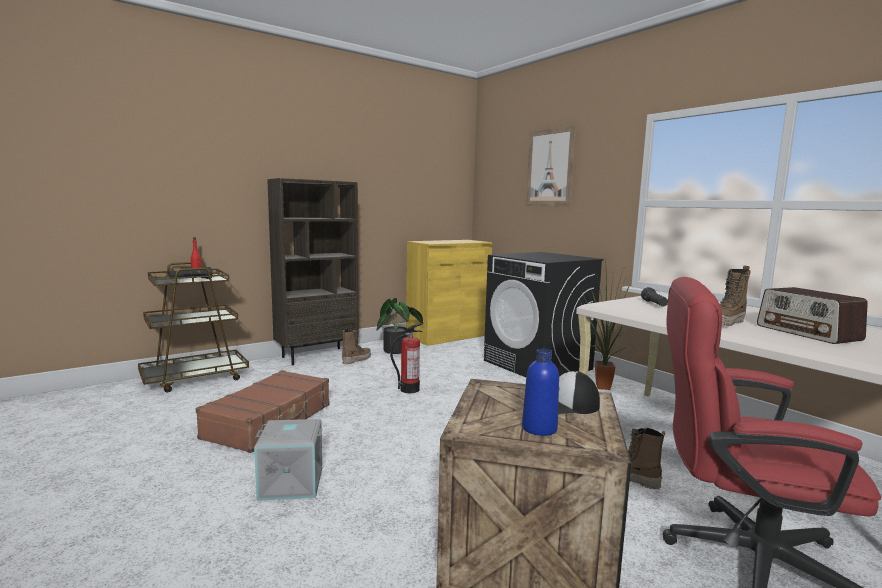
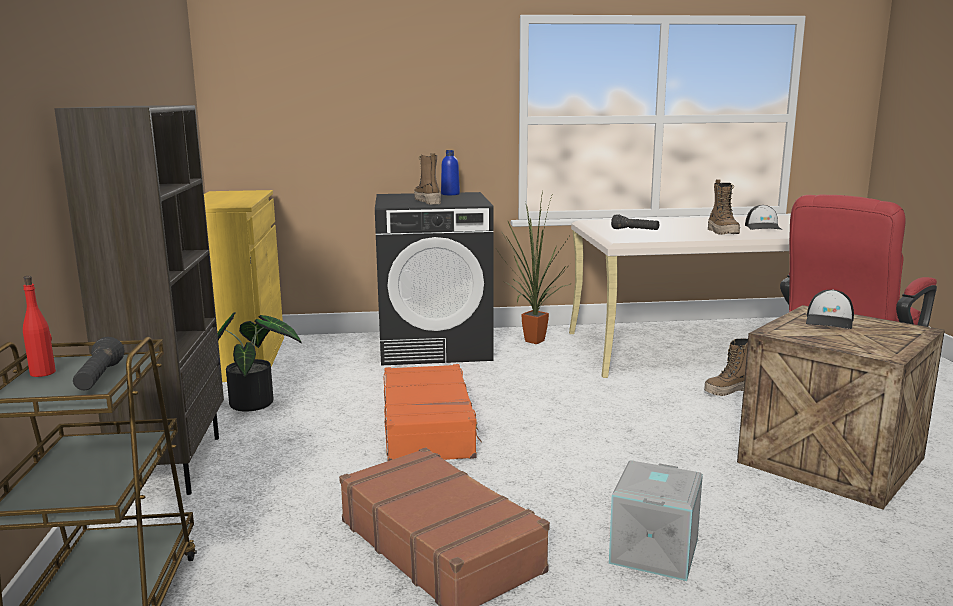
camera: 60 degrees left, 5 degrees up
(356, 360) = (249, 438): boot -> boot (427, 201)
(409, 389) = (428, 428): fire extinguisher -> orange suitcase
(539, 428) = (884, 336): blue bottle -> blue bottle (450, 194)
(550, 168) = (373, 72): picture -> none
(808, 333) = (763, 227): radio -> cap

